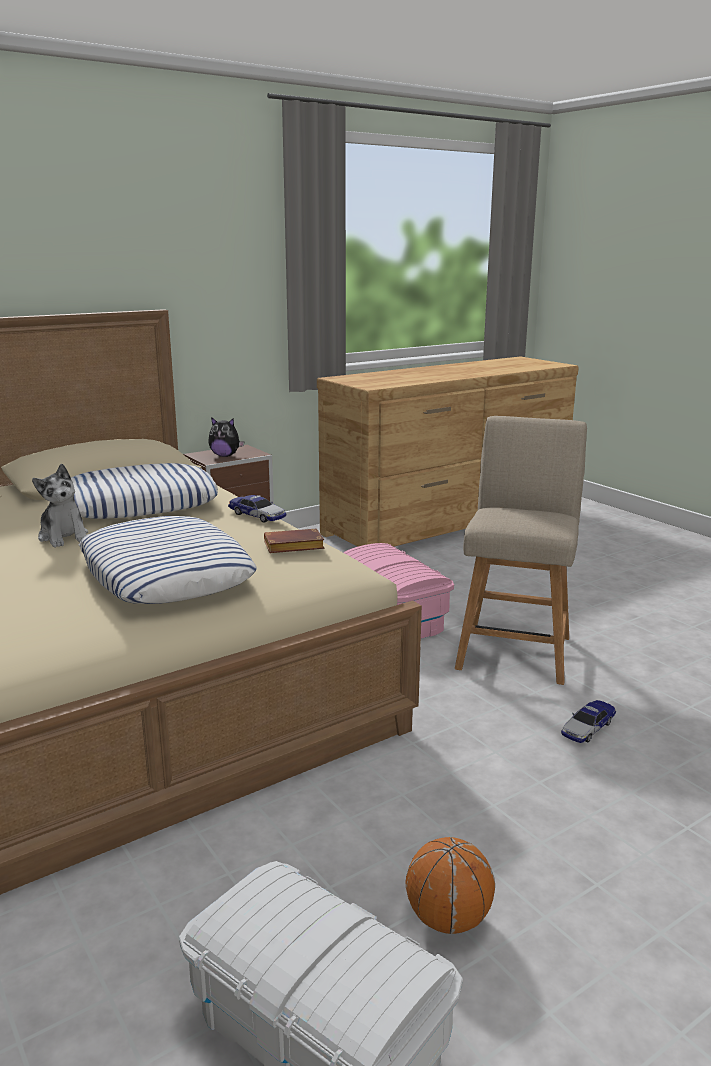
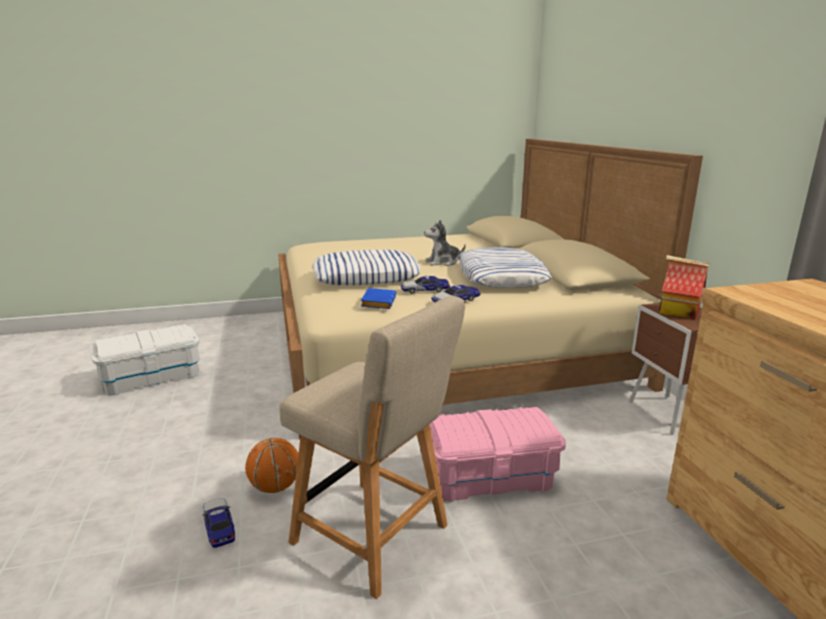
camera: 110 degrees right, 0 degrees up
(225, 456) = (678, 312): plush toy -> toy house
(226, 530) = (425, 290): none -> toy car
(292, 547) = (377, 302): brown book -> blue book
(448, 919) = (155, 412): basketball -> basketball (275, 487)

